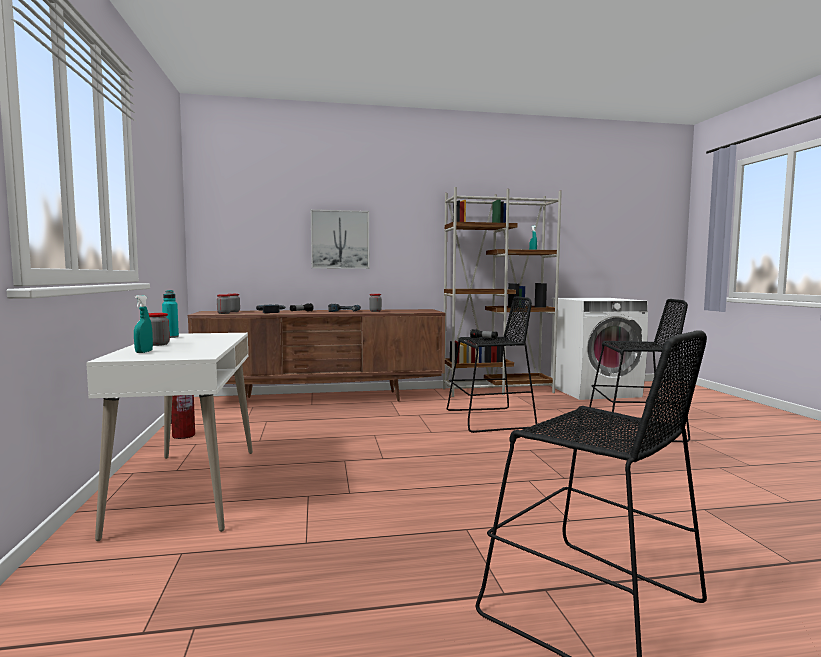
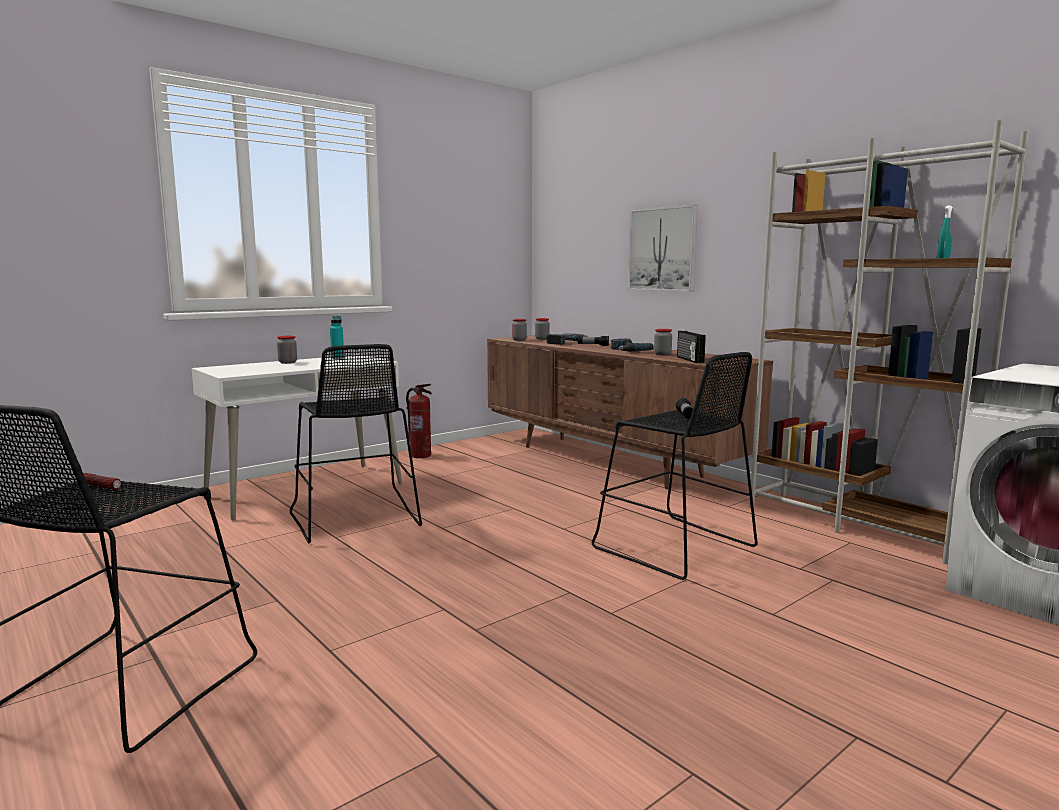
camera: 60 degrees right, 5 degrees up
(144, 352) = (243, 366): turquoise spray bottle -> none
(406, 311) = (689, 359): none -> radio
(561, 426) = (101, 486): none -> flashlight
(633, 429) = (822, 661): black stool -> black stool (355, 518)

